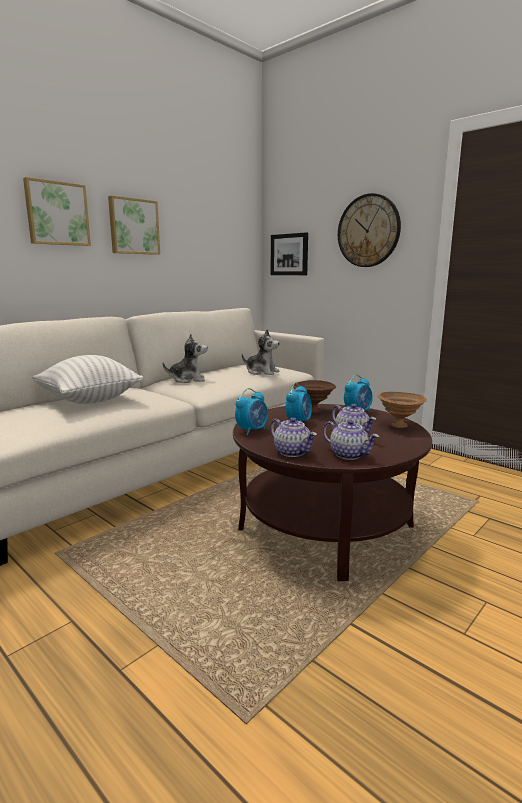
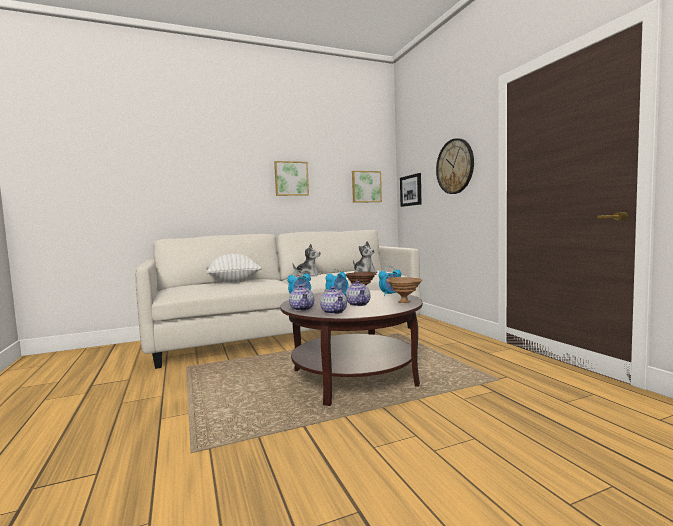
camera: 25 degrees right, 10 degrees down
(57, 214) = (241, 174): picture -> picture (366, 186)

